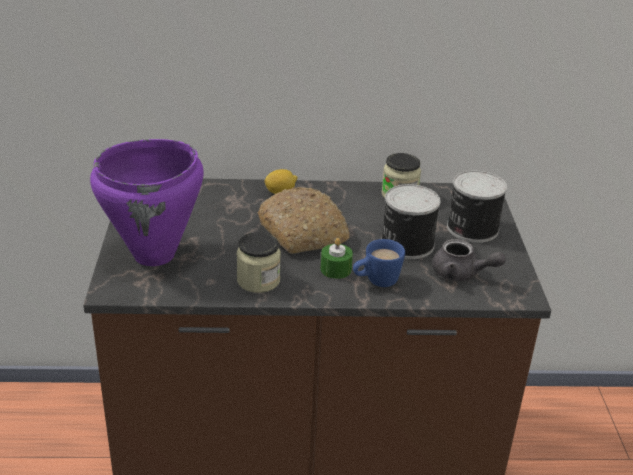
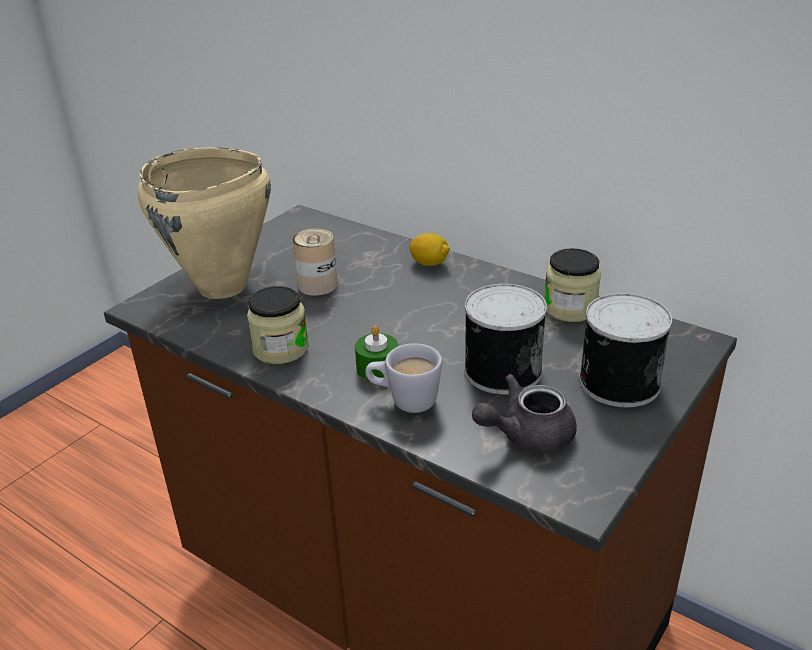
camera: 40 degrees right, 0 degrees up
(155, 255) = (222, 287): purple cooking pot -> beige cooking pot
(224, 231) = (317, 285): none -> can
(304, 232) = (397, 314): bread -> none
(376, 281) = (404, 401): blue mug -> white mug
(461, 274) = (526, 435): grey teapot -> grey teapot turned 90 degrees clockwise

